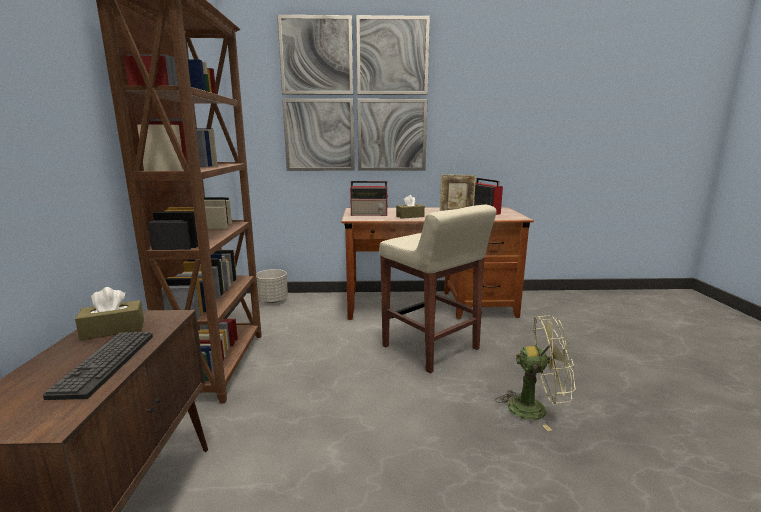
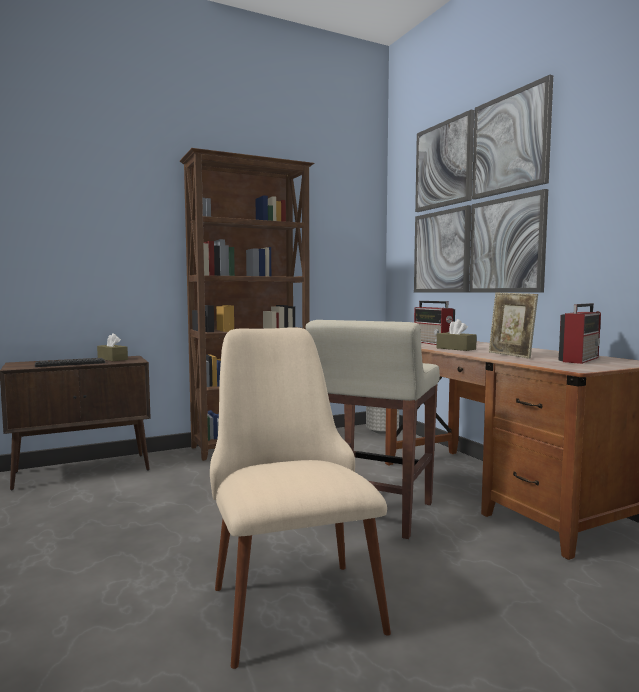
camera: 65 degrees right, 10 degrees down
(535, 408) = (288, 591): green fan -> beige chair

